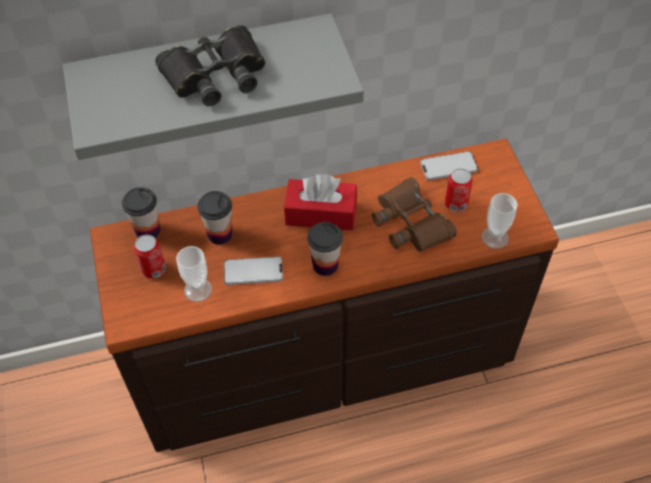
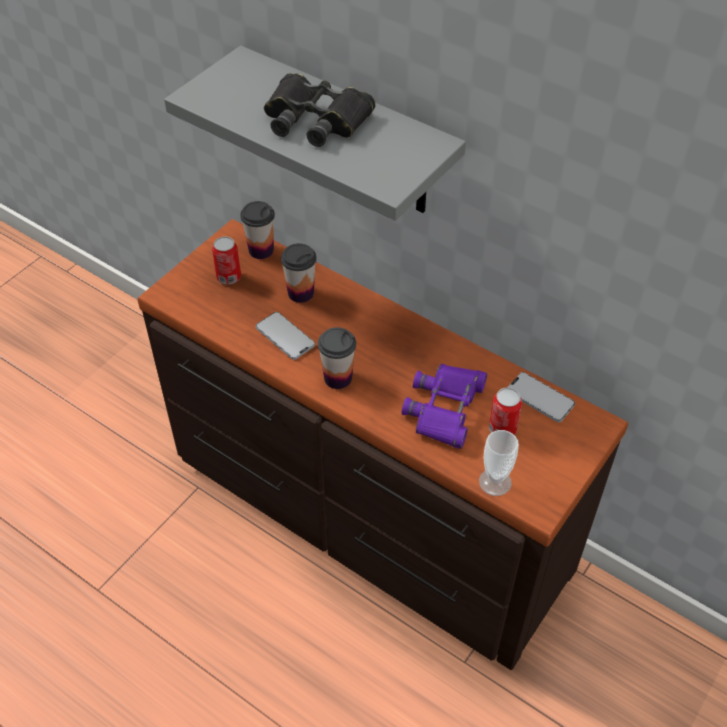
camera: 50 degrees right, 5 degrees down
(198, 289) = (235, 315): cup -> none
(321, 213) = (388, 342): red tissue box -> none
(411, 222) = (445, 409): brown binoculars -> purple binoculars

